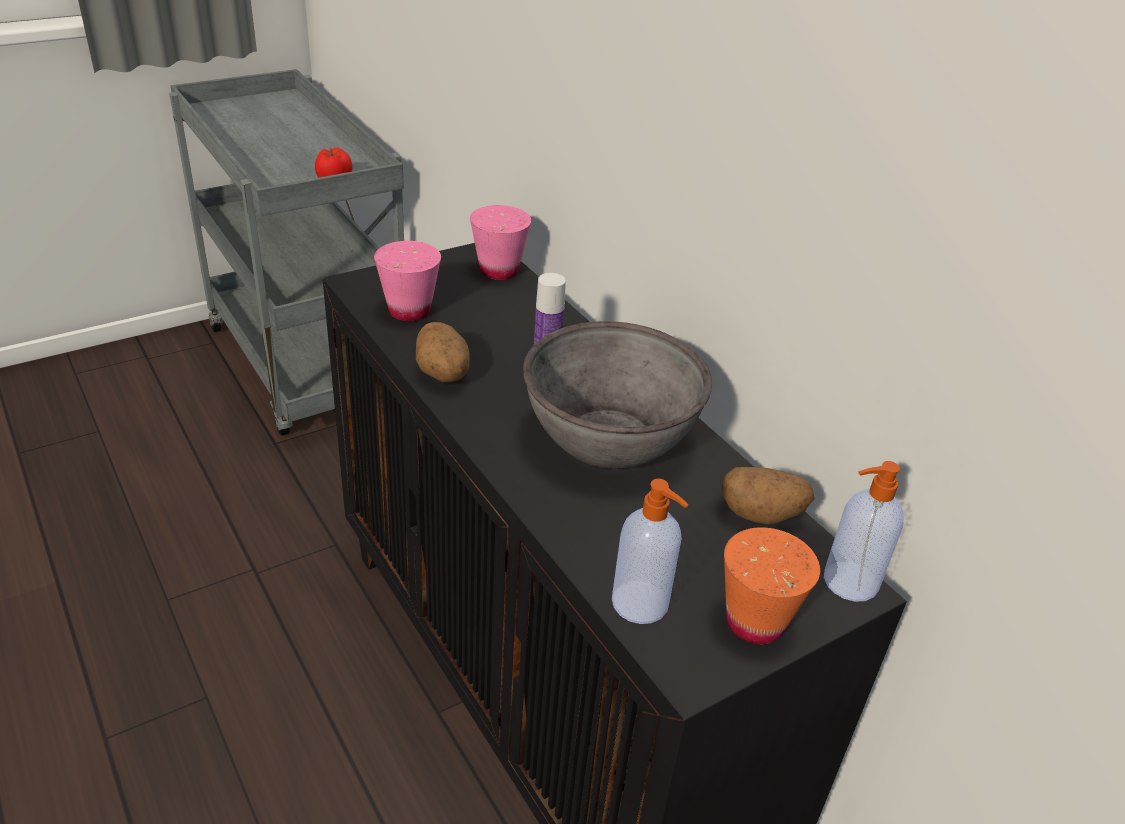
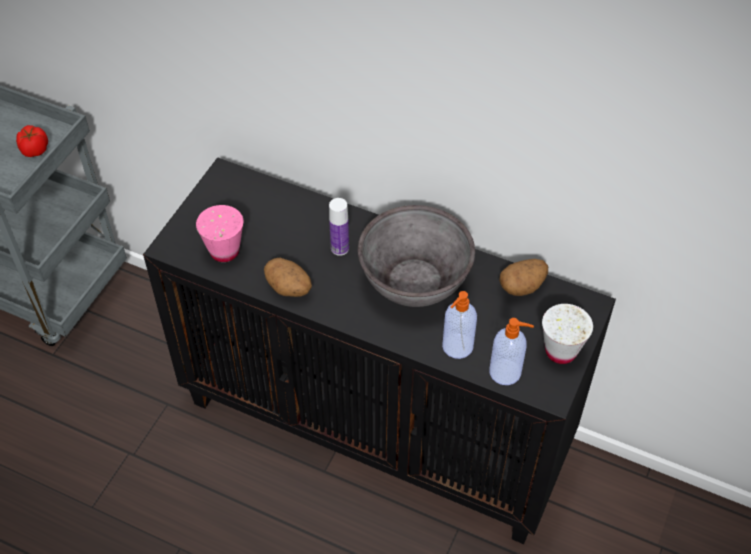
camera: 30 degrees left, 15 degrees up
(499, 271) = (247, 186): pink cup -> none
(755, 622) = (560, 351): orange cup -> white cup
(848, 582) = (585, 303): soap dispenser -> soap dispenser (456, 347)

